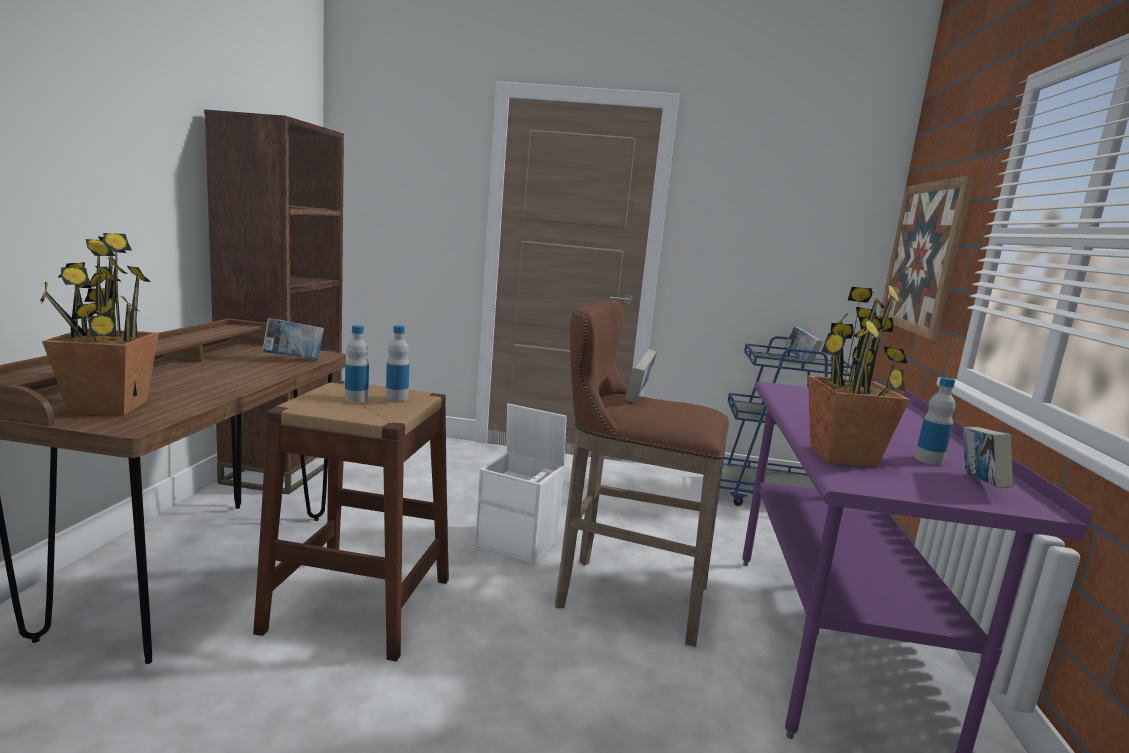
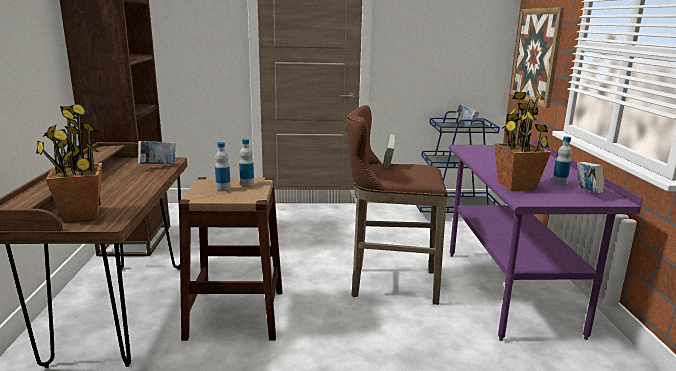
camera: 10 degrees left, 5 degrees up
(518, 543) = (314, 264): white storage box -> none

